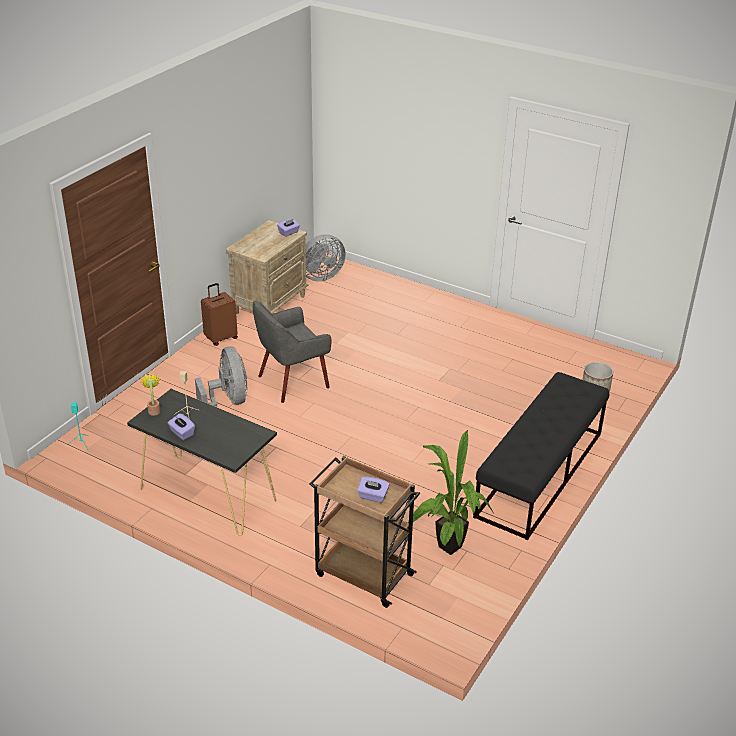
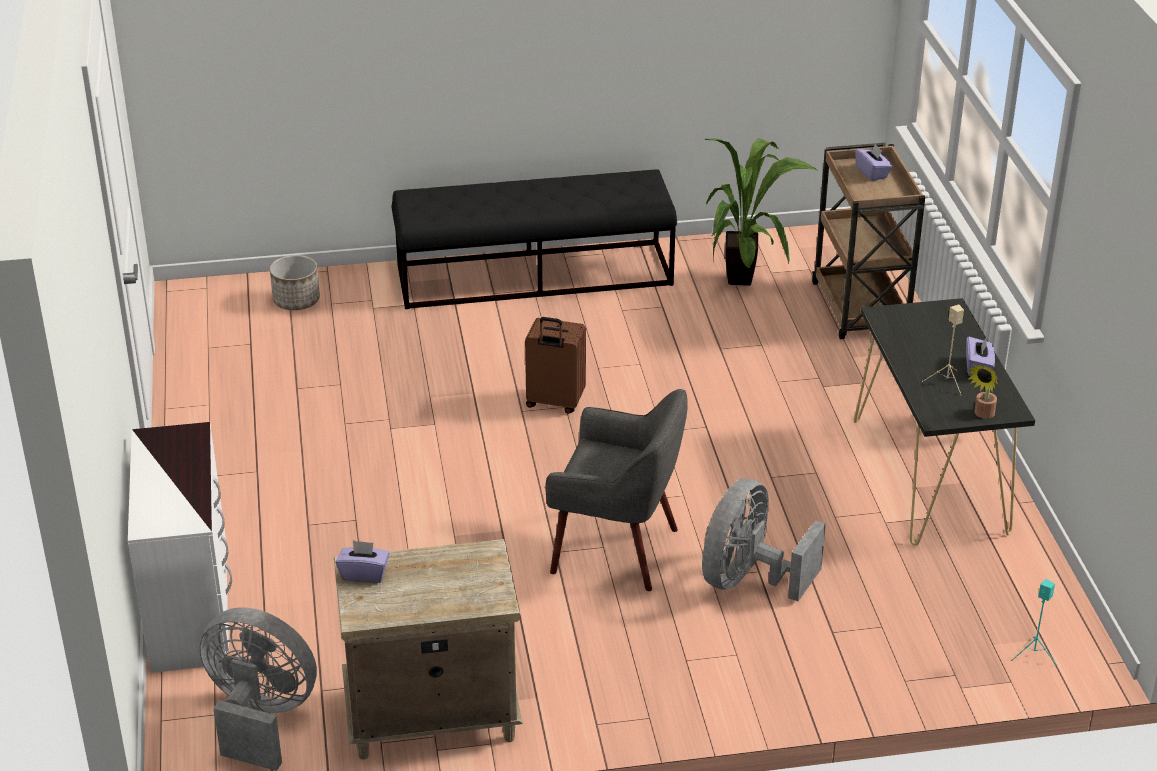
camera: 130 degrees left, 0 degrees up
(220, 338) = (609, 702): brown suitcase -> brown suitcase (554, 402)
(392, 285) = (191, 608): none -> white dresser

